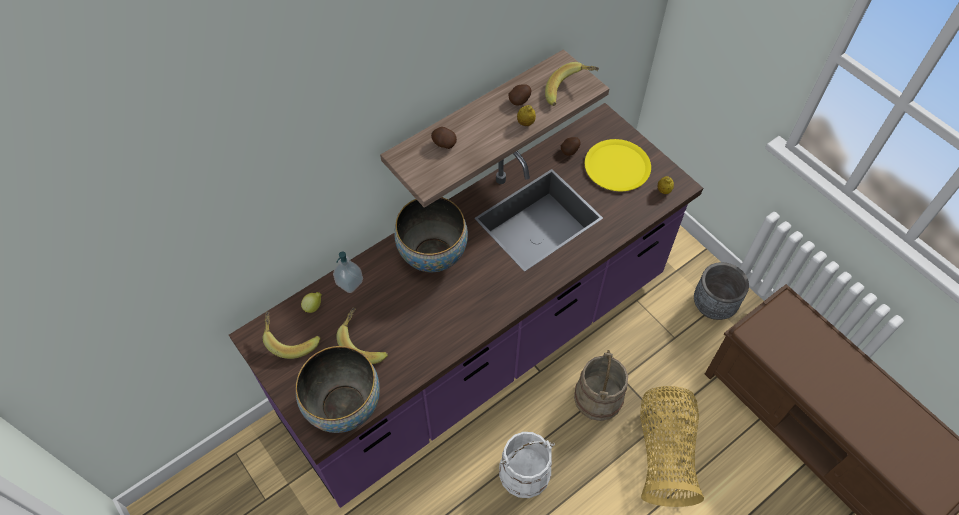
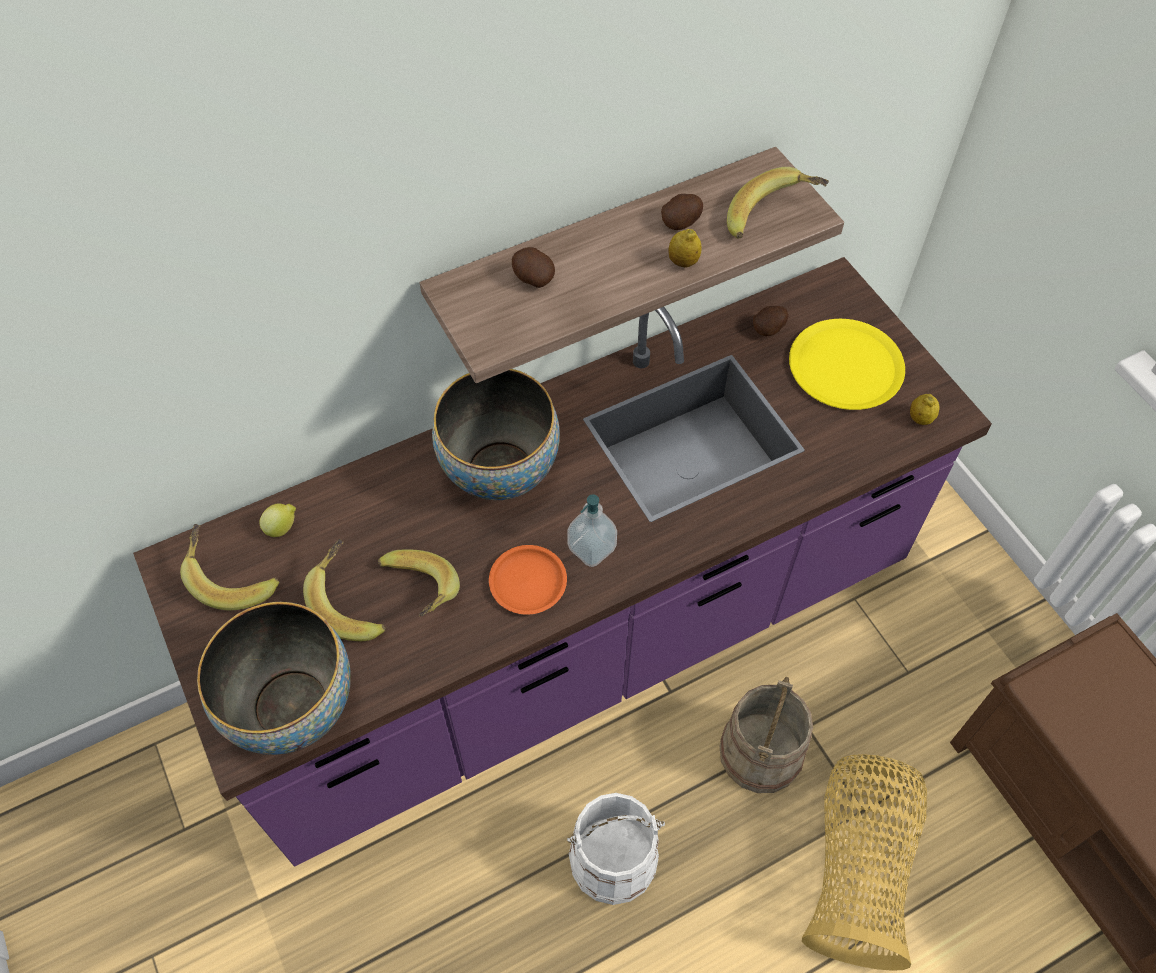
camera: 10 degrees right, 0 degrees up
(349, 282) = (351, 496): soap dispenser -> soap dispenser (591, 548)
(401, 332) = (417, 594): none -> banana
(462, 316) = (527, 583): none -> orange plate
(713, 305) = (983, 628): grey planter -> none

